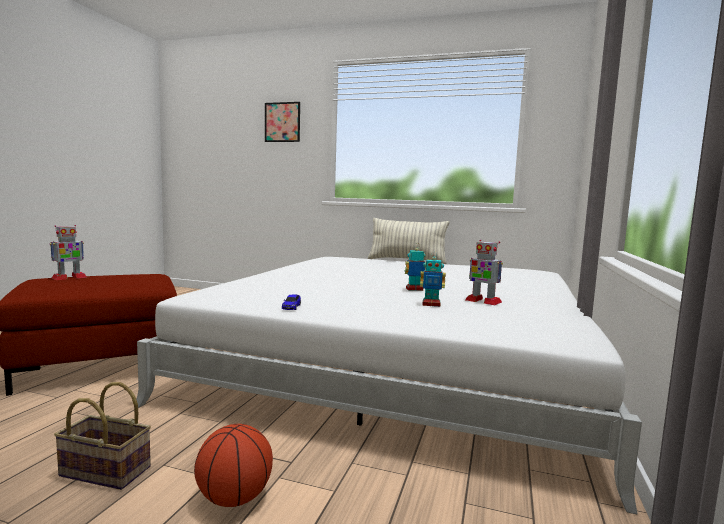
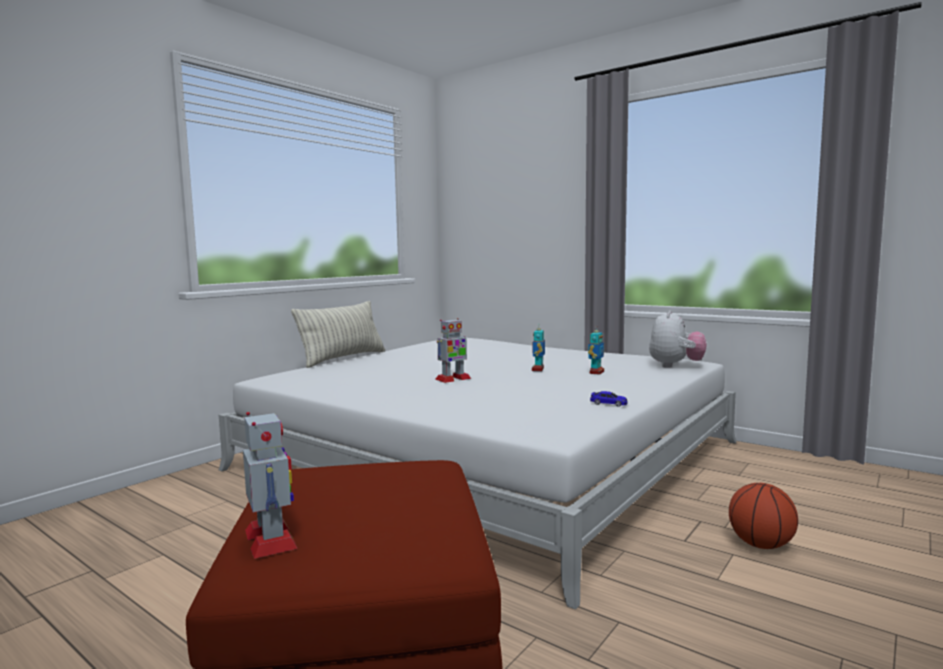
camera: 70 degrees left, 0 degrees up
(102, 472) = (739, 613): basket -> none
(282, 122) = (71, 142): picture -> none
(482, 301) = (581, 362): toy robot -> toy robot (452, 379)
(523, 331) = (675, 366): none -> plush toy

